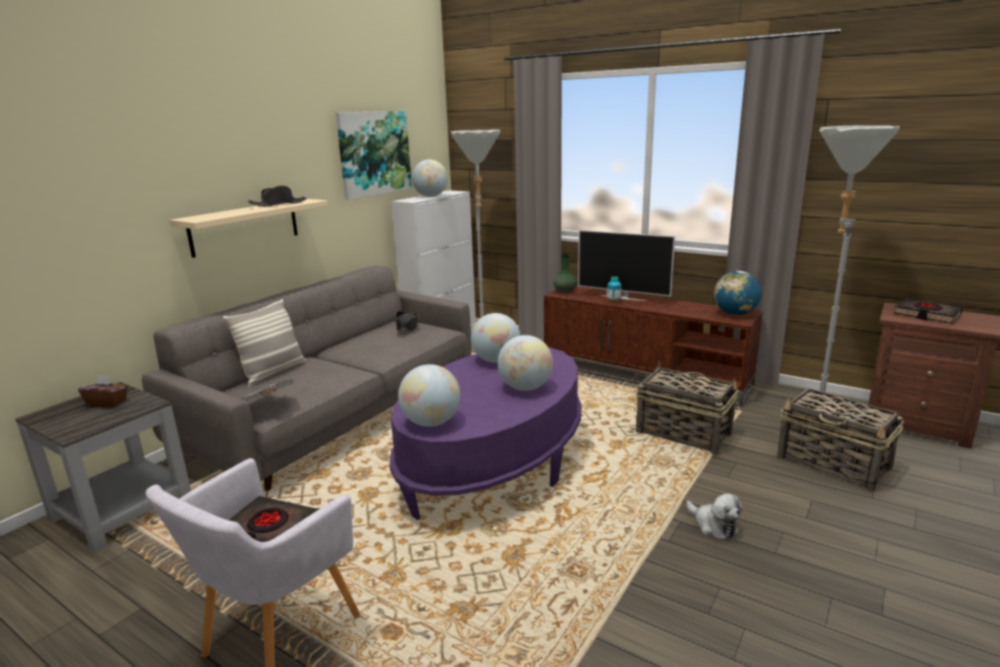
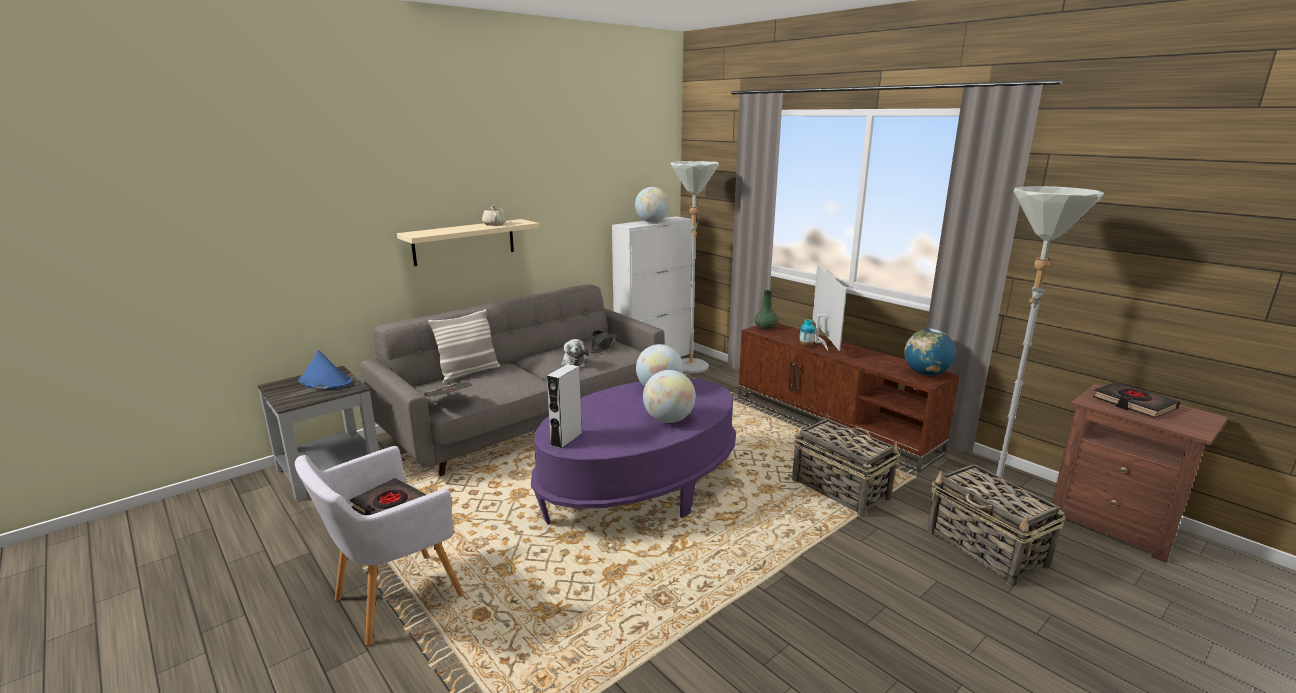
camera: 15 degrees right, 0 degrees up
(107, 403) = (324, 382): brown tissue box -> blue hat
(278, 204) = (494, 224): black hat -> beige teapot
(374, 153) = (598, 179): picture -> none
(431, 423) = (566, 439): globe -> grey speaker
(624, 298) = (820, 342): television -> television turned 135 degrees counterclockwise
(713, 525) = (817, 585): plush toy -> plush toy (573, 363)

